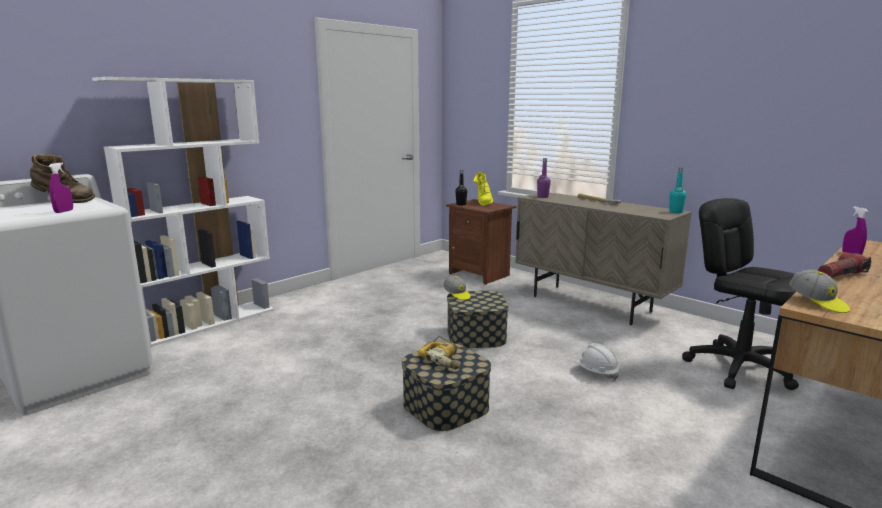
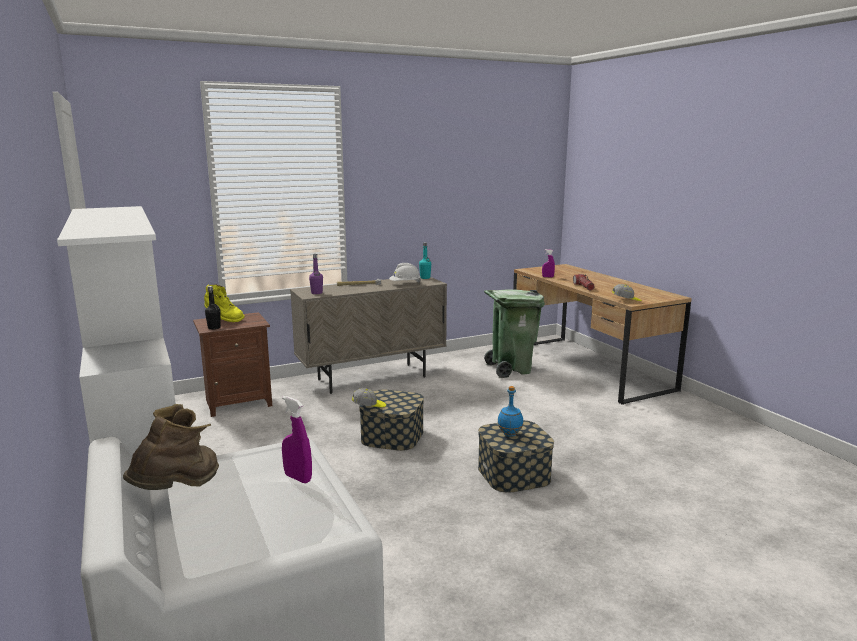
camera: 70 degrees left, 0 degrees up
(445, 359) = (510, 434): power drill -> blue bottle
(596, 373) = (492, 408): white hard hat -> white hard hat (405, 284)
(739, 368) = (510, 369): black office chair -> green trash can

